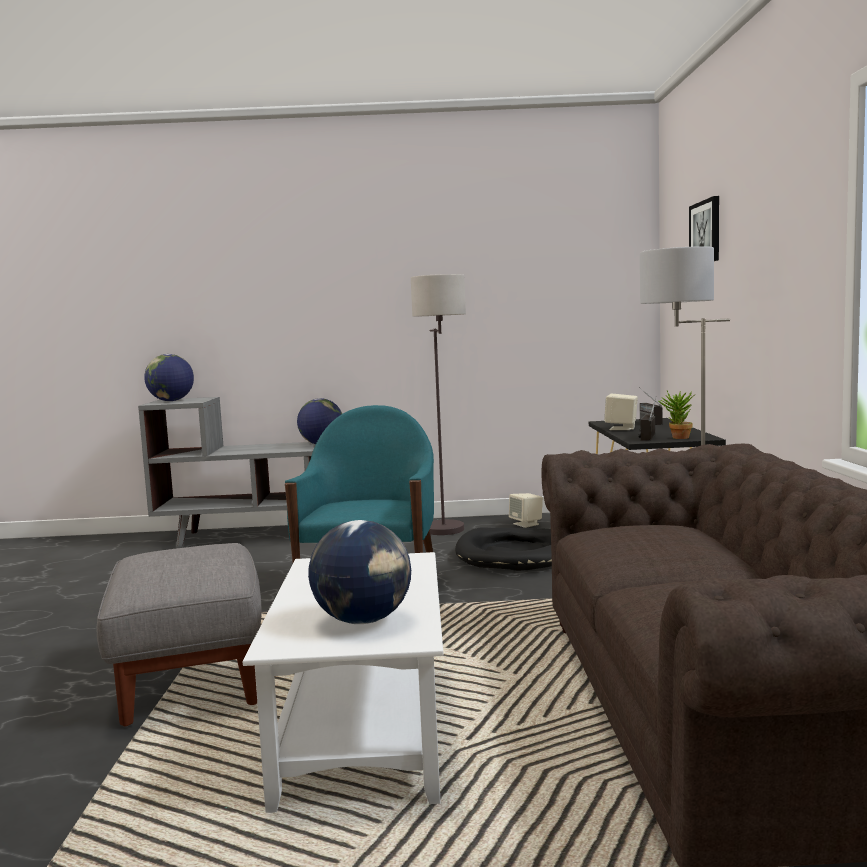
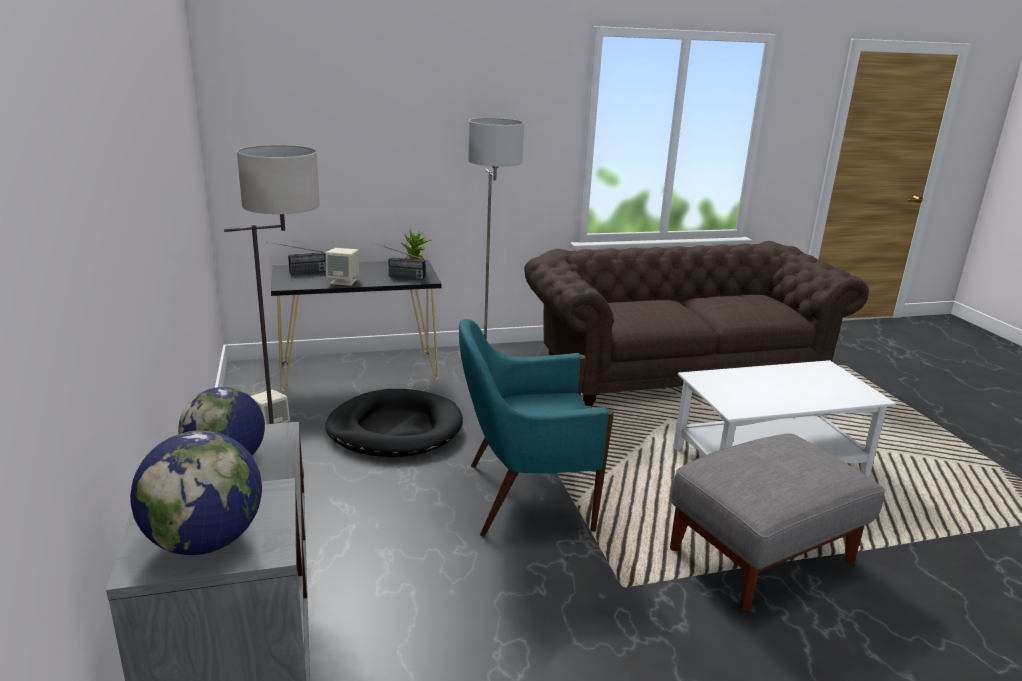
camera: 105 degrees left, 15 degrees up
(363, 621) = (817, 380): globe -> none
(706, 232) = (356, 86): picture -> none

